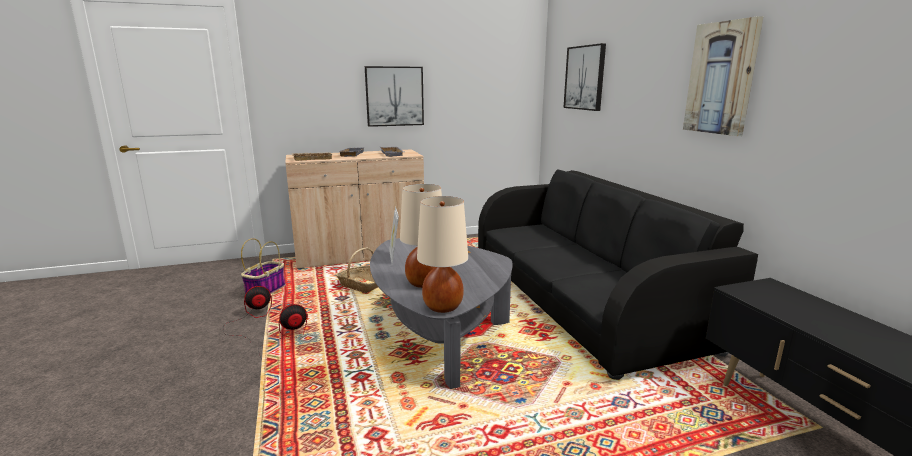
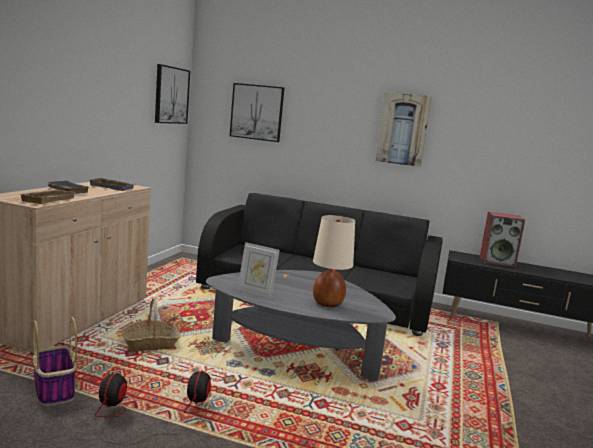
camera: 55 degrees left, 5 degrees down
(394, 96) = (87, 117): picture -> picture (171, 95)
(442, 307) = (377, 313): beige table lamp -> none
(826, 315) = (497, 262): none -> speaker

